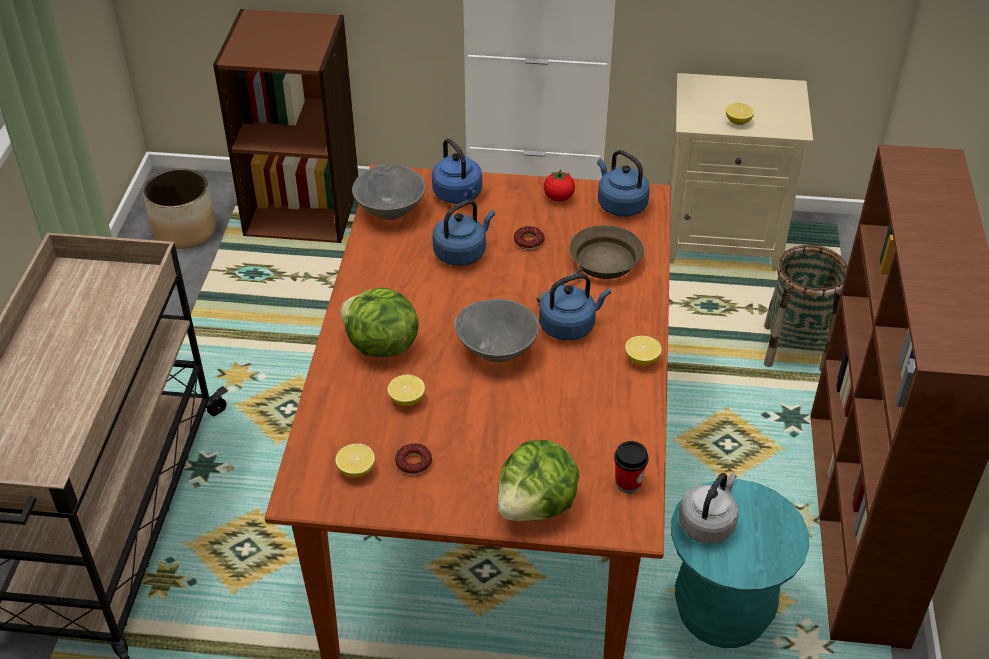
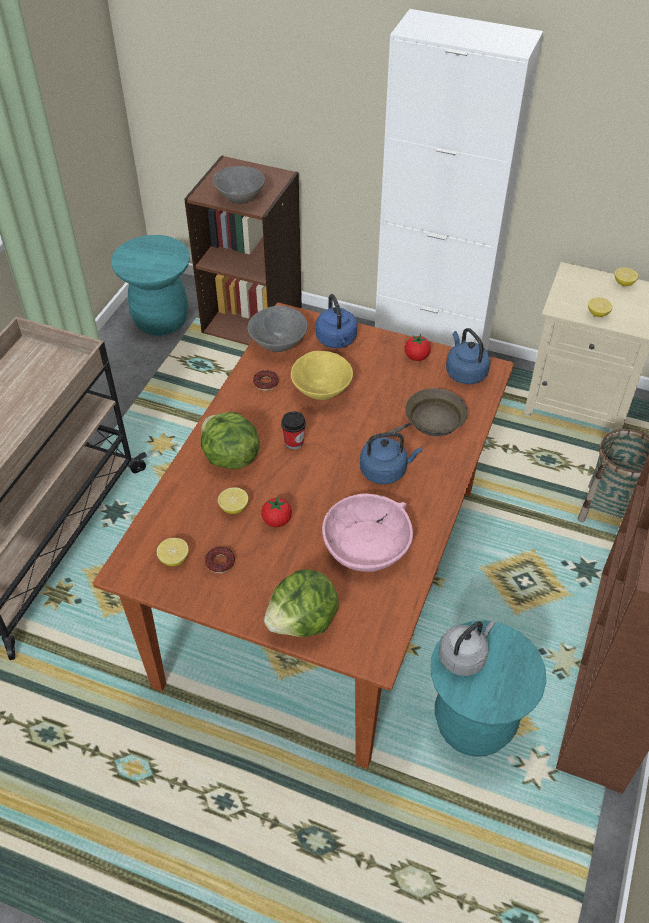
camera: 15 degrees right, 5 degrees up
(185, 230) = (161, 320): planter -> turquoise stool
(462, 253) = (322, 390): blue kettle -> yellow bowl
(463, 404) = (277, 520): none -> tomato
(496, 350) = (319, 479): grey bowl -> grey bowl (239, 198)
(529, 241) = (378, 391): donut -> donut (266, 383)
(577, 406) = (366, 542): none -> pink bowl
(628, 483) = (384, 618): cup -> cup (294, 442)
(642, 360) = (434, 512): lemon -> lemon (623, 283)

